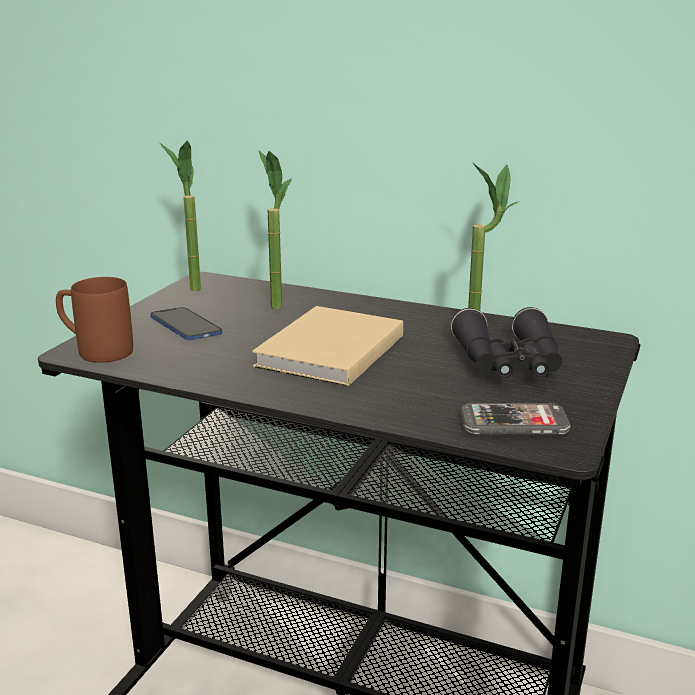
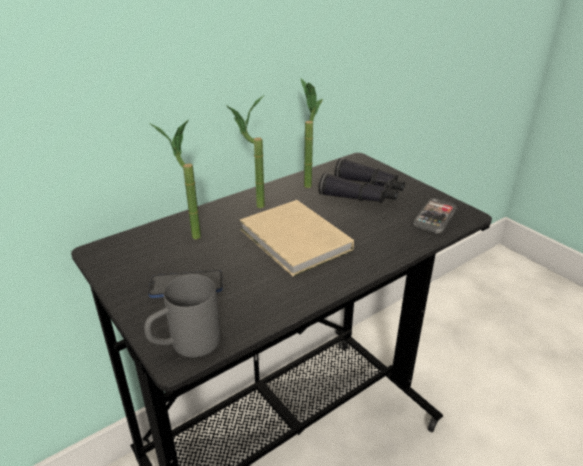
camera: 60 degrees left, 10 degrees up
(95, 350) = (185, 345): brown mug -> grey mug
(189, 286) = (102, 262): potted plant -> potted plant (251, 206)

